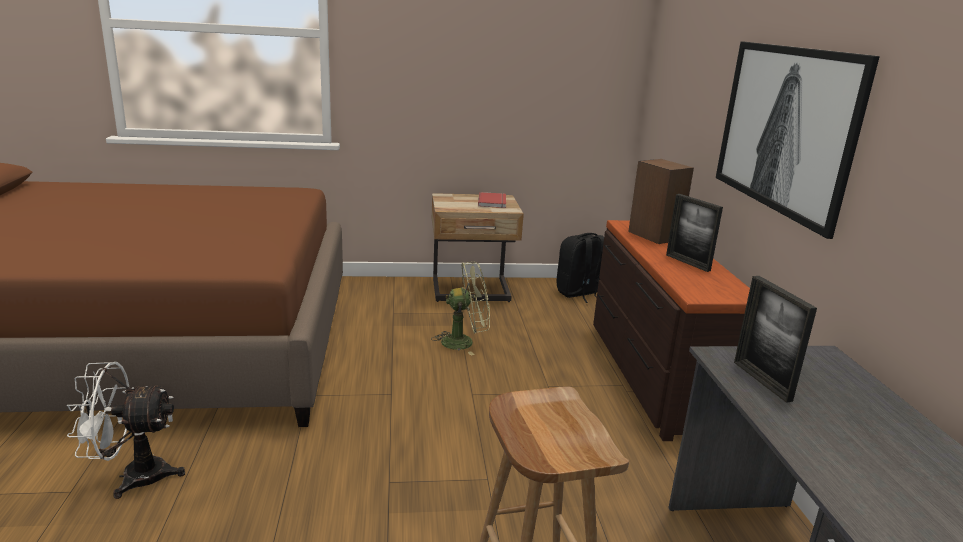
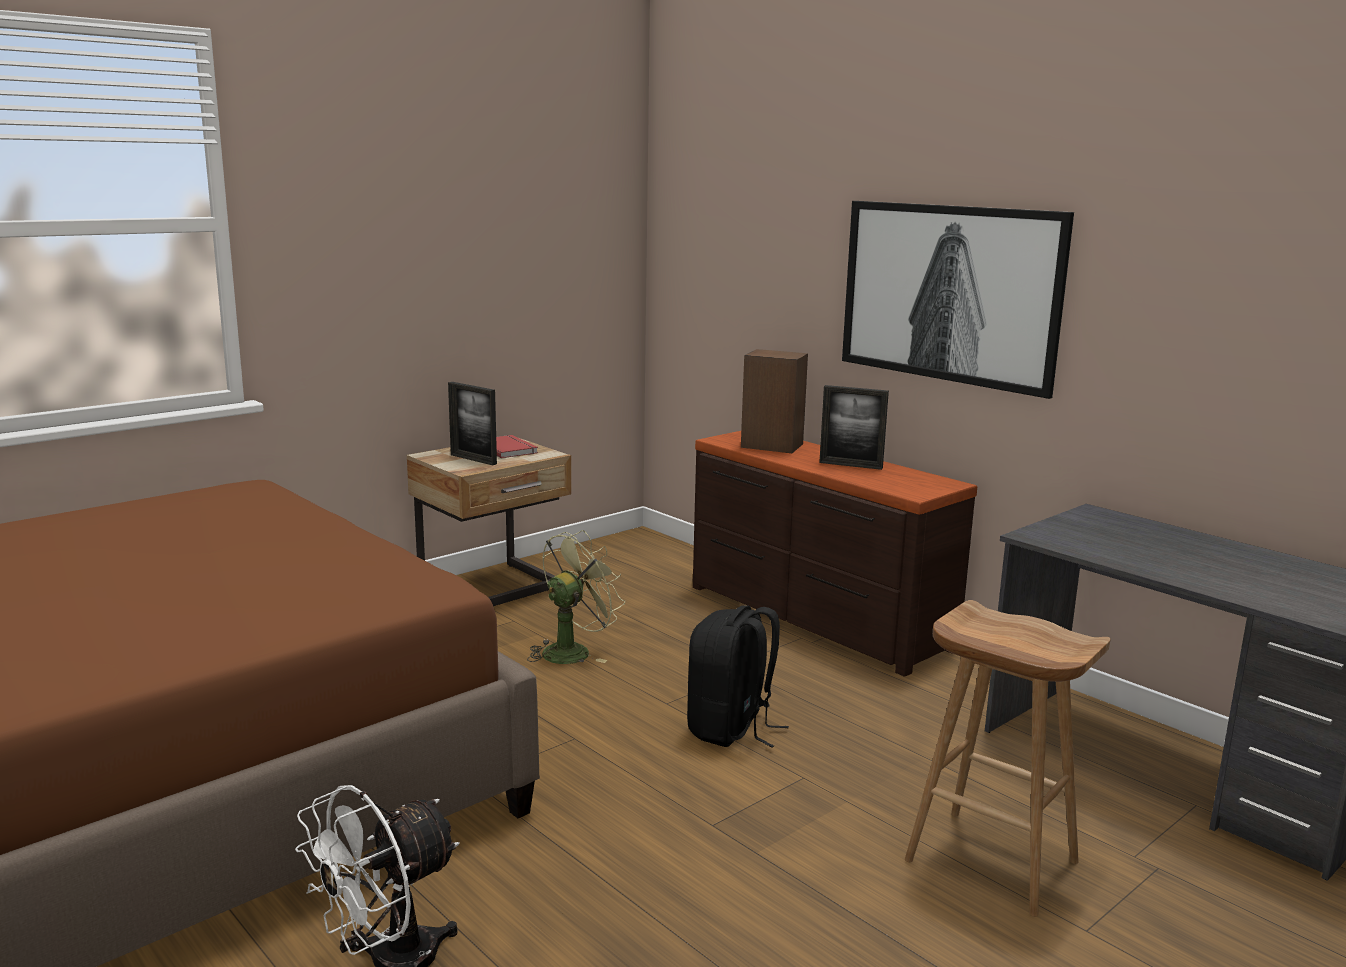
camera: 35 degrees left, 5 degrees down
(579, 293) = (625, 555): black backpack -> black backpack (731, 729)
(762, 381) = (1093, 545): picture frame -> picture frame (473, 459)

